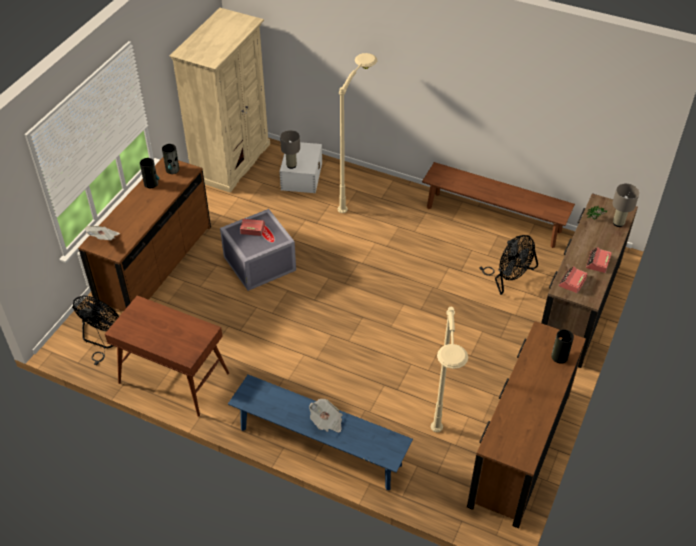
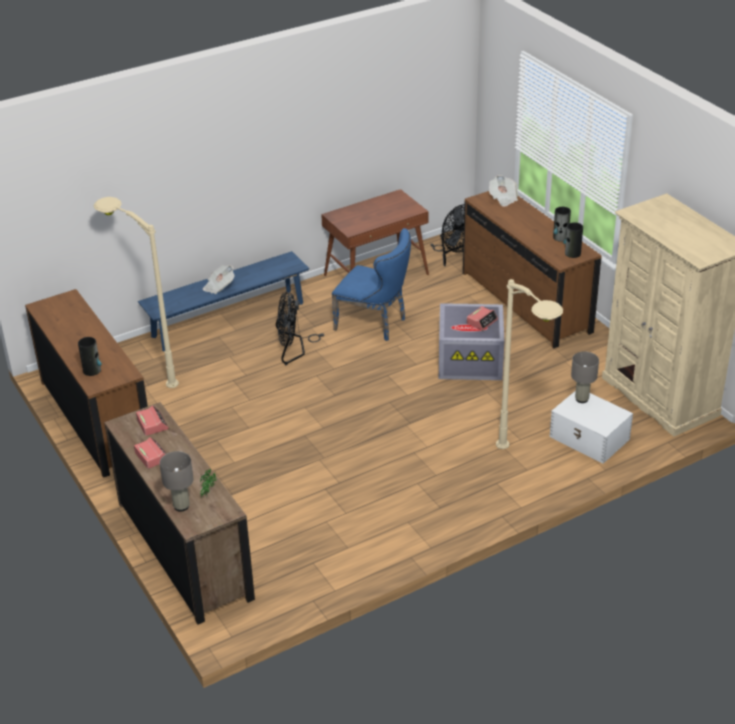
camera: 125 degrees right, 10 degrees down
(251, 340) = (375, 324): none -> blue chair
(493, 219) = (375, 557): brown bench -> none
(508, 277) = (280, 519): black fan -> black fan (294, 346)

